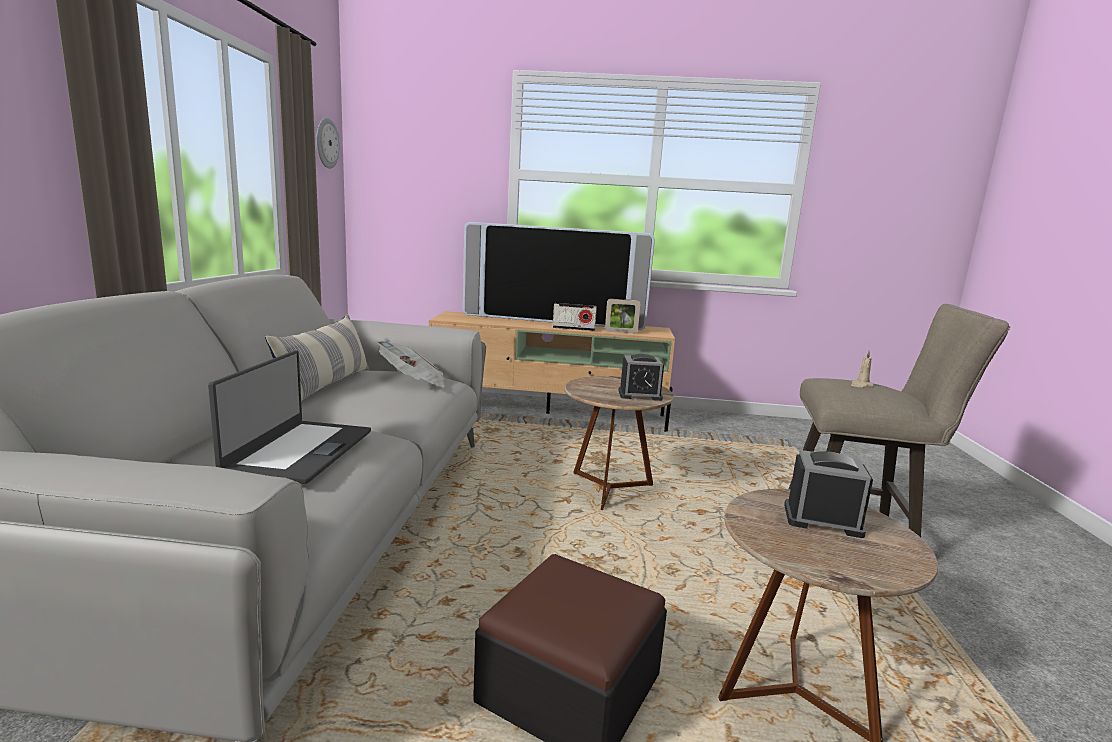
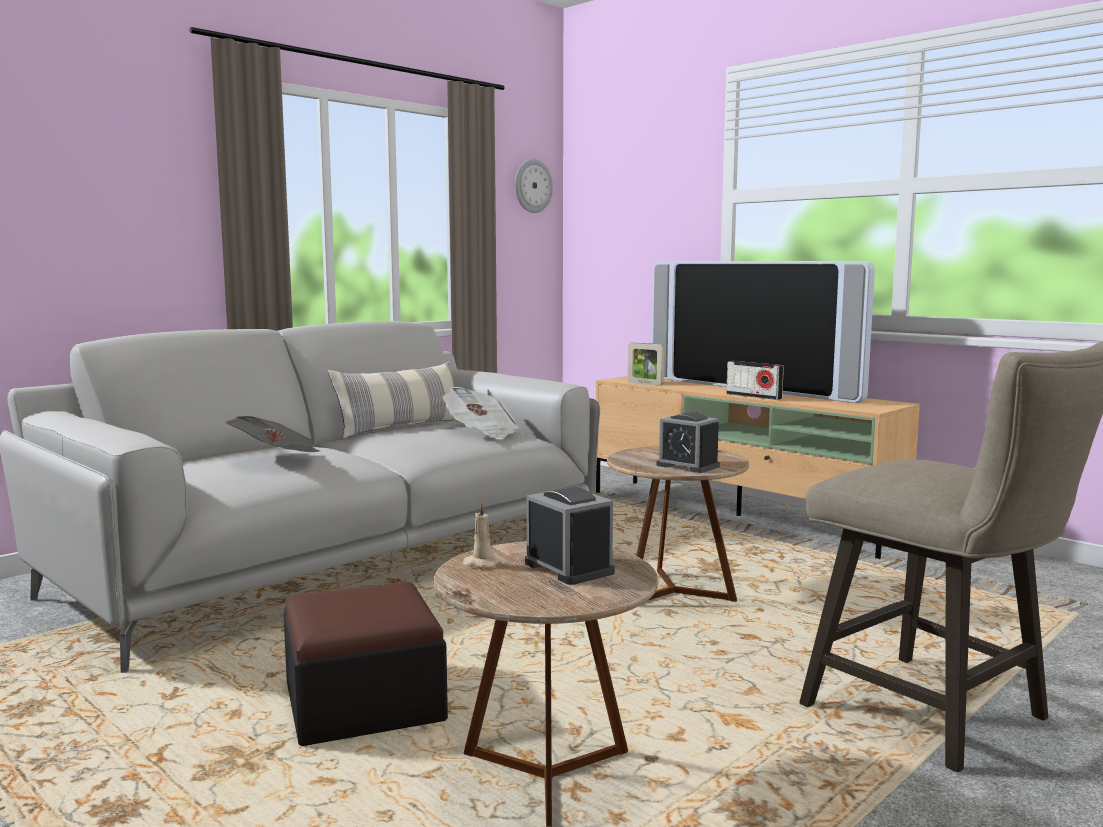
camera: 40 degrees right, 5 degrees down
(299, 451) = (278, 459): laptop -> newspaper
(621, 332) = (813, 403): picture frame -> picture frame (645, 384)
(861, 385) = (925, 466): beige candle -> beige candle (480, 564)

